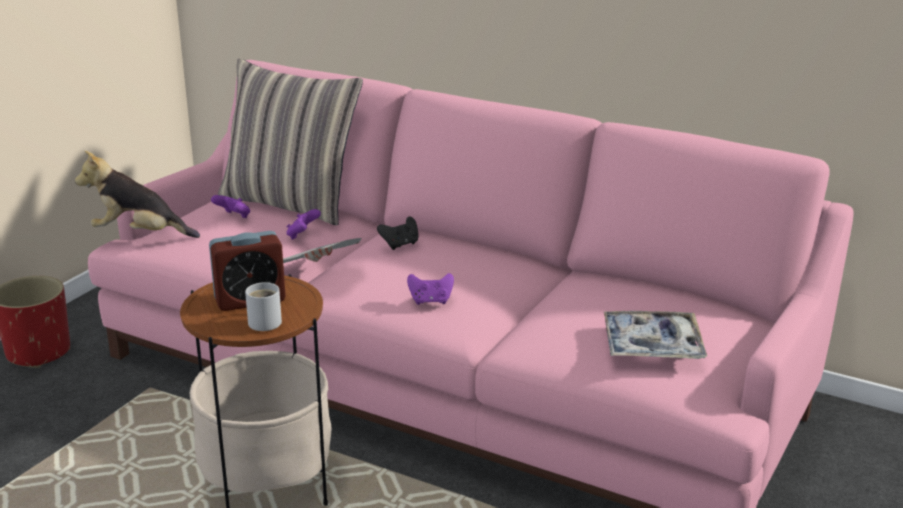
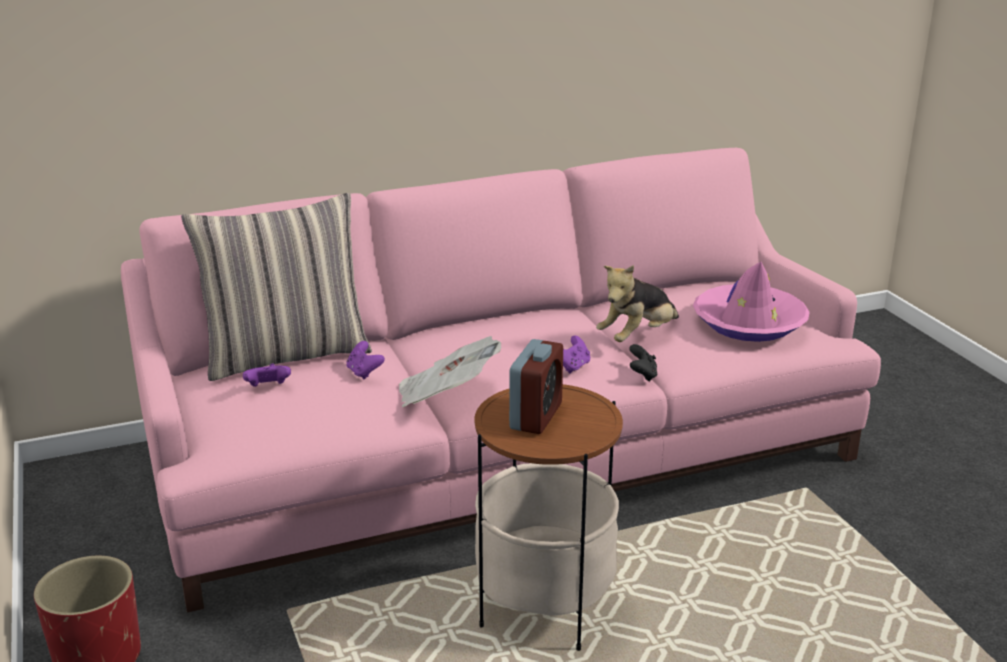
camera: 50 degrees left, 0 degrees up
(139, 234) = (211, 445): plush toy -> plush toy (637, 336)
(267, 321) = (589, 421): white mug -> none
(400, 245) = (456, 342): black game controller -> black game controller (642, 375)
(652, 345) = (749, 323): tray -> pink hat

